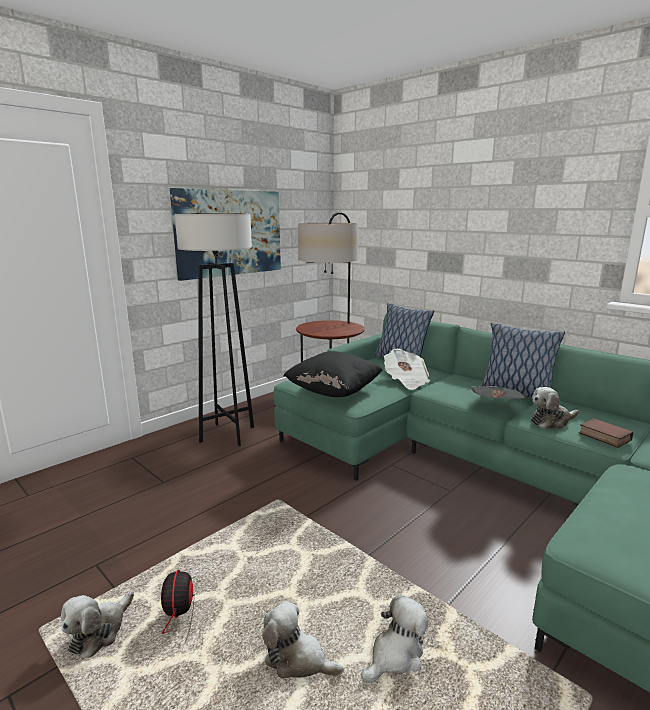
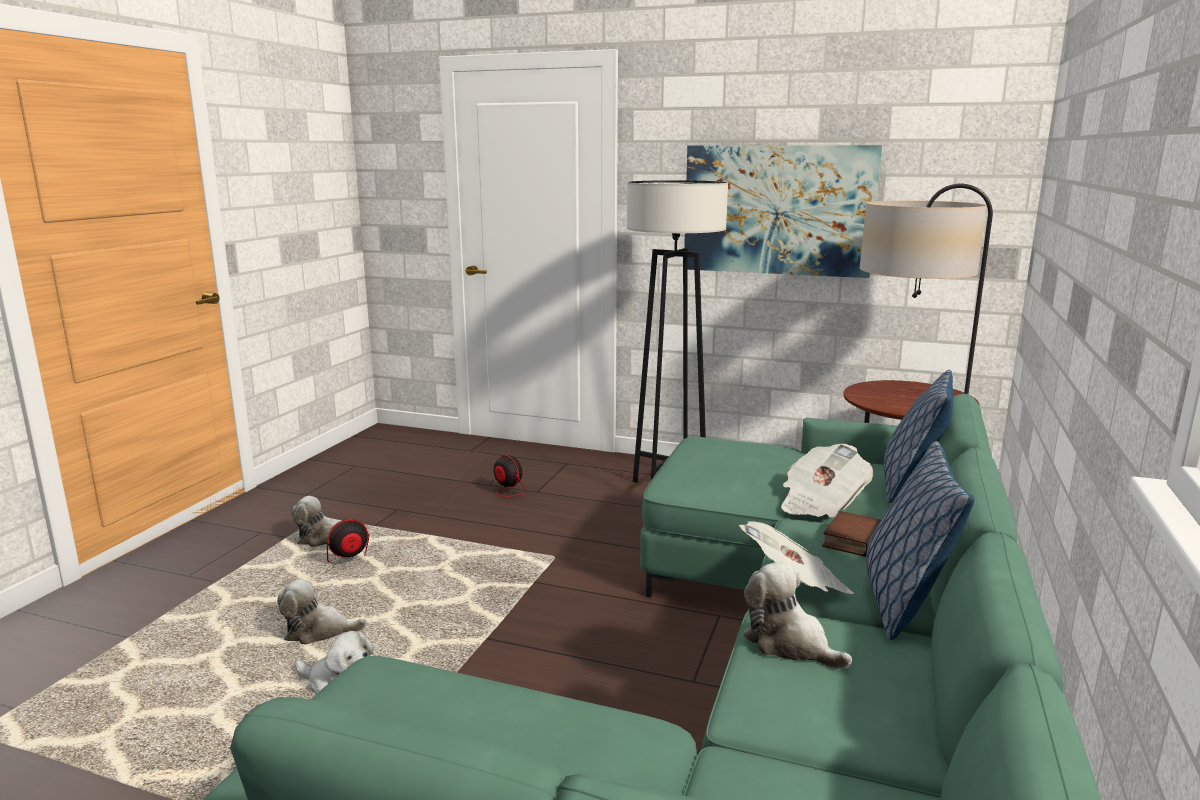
camera: 65 degrees right, 0 degrees up
(135, 503) = (491, 493): none -> fan
(297, 659) = (318, 631): plush toy -> plush toy turned 90 degrees counterclockwise
(334, 392) = (697, 466): black pillow -> none
(603, 436) = (772, 702): book -> book (850, 539)

